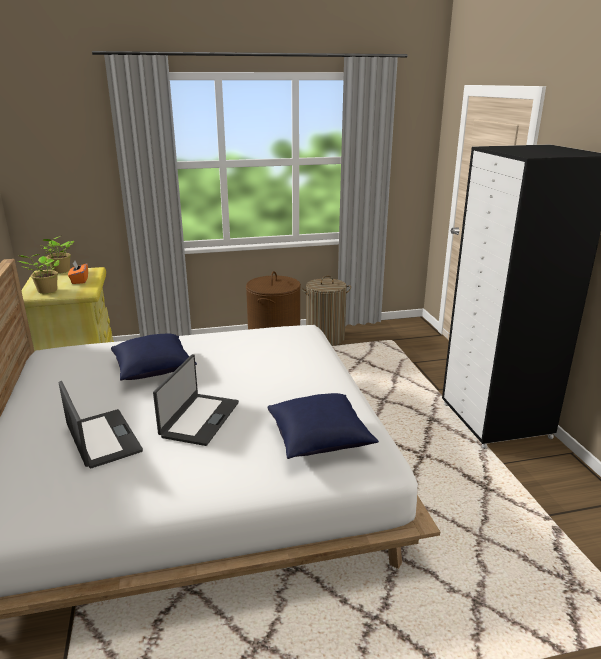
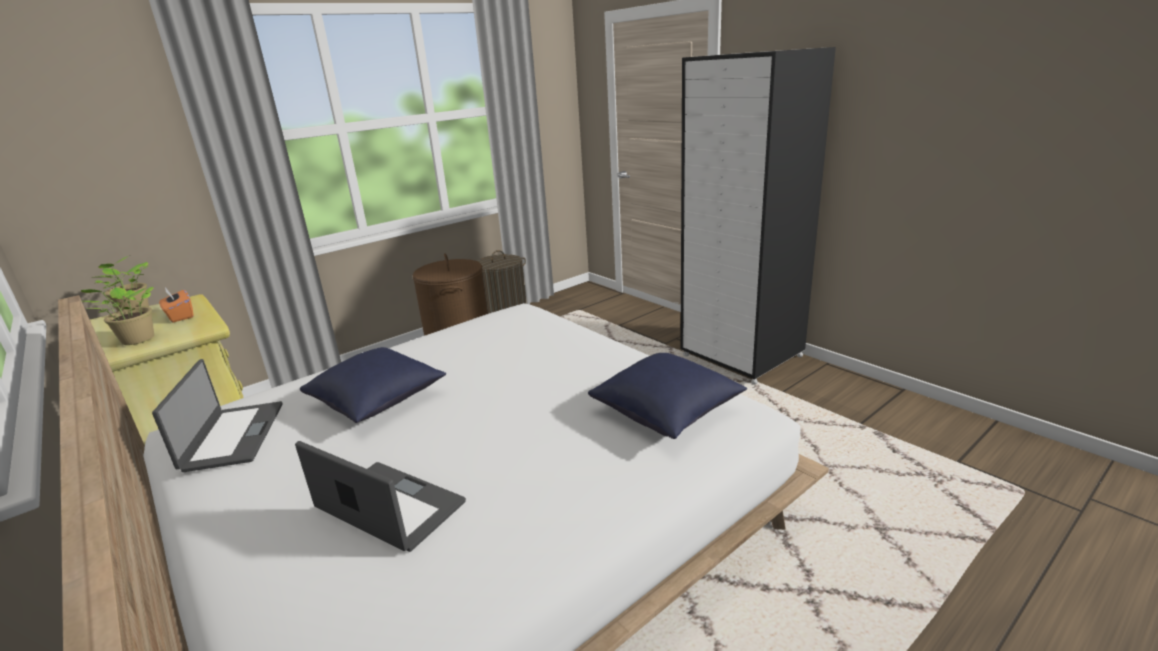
camera: 25 degrees left, 0 degrees up
(199, 419) = (501, 437): laptop -> laptop (232, 436)

